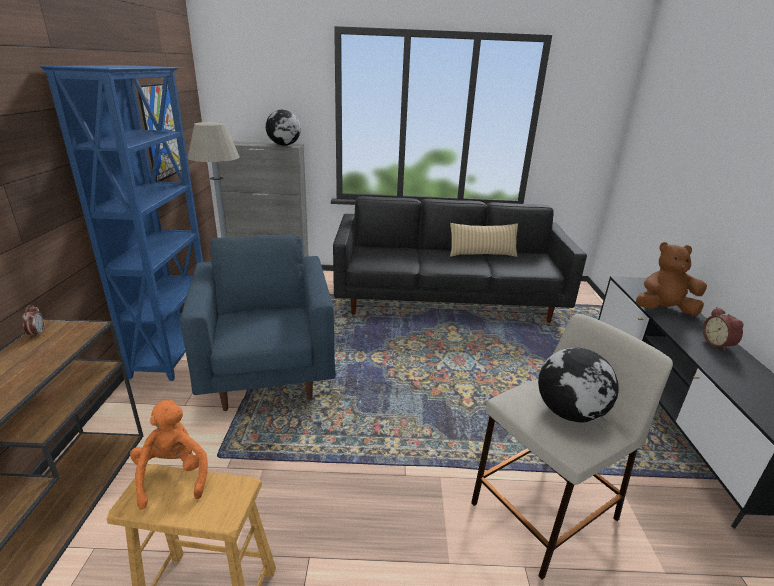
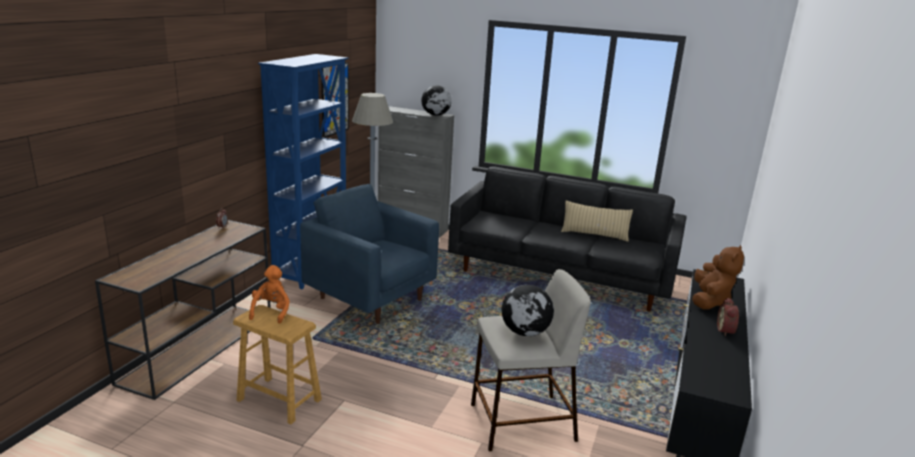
camera: 20 degrees right, 5 degrees down
(268, 374) = (371, 299): blue armchair -> blue armchair turned 60 degrees counterclockwise
(663, 310) = (709, 301): brown plush toy -> brown plush toy turned 90 degrees clockwise

